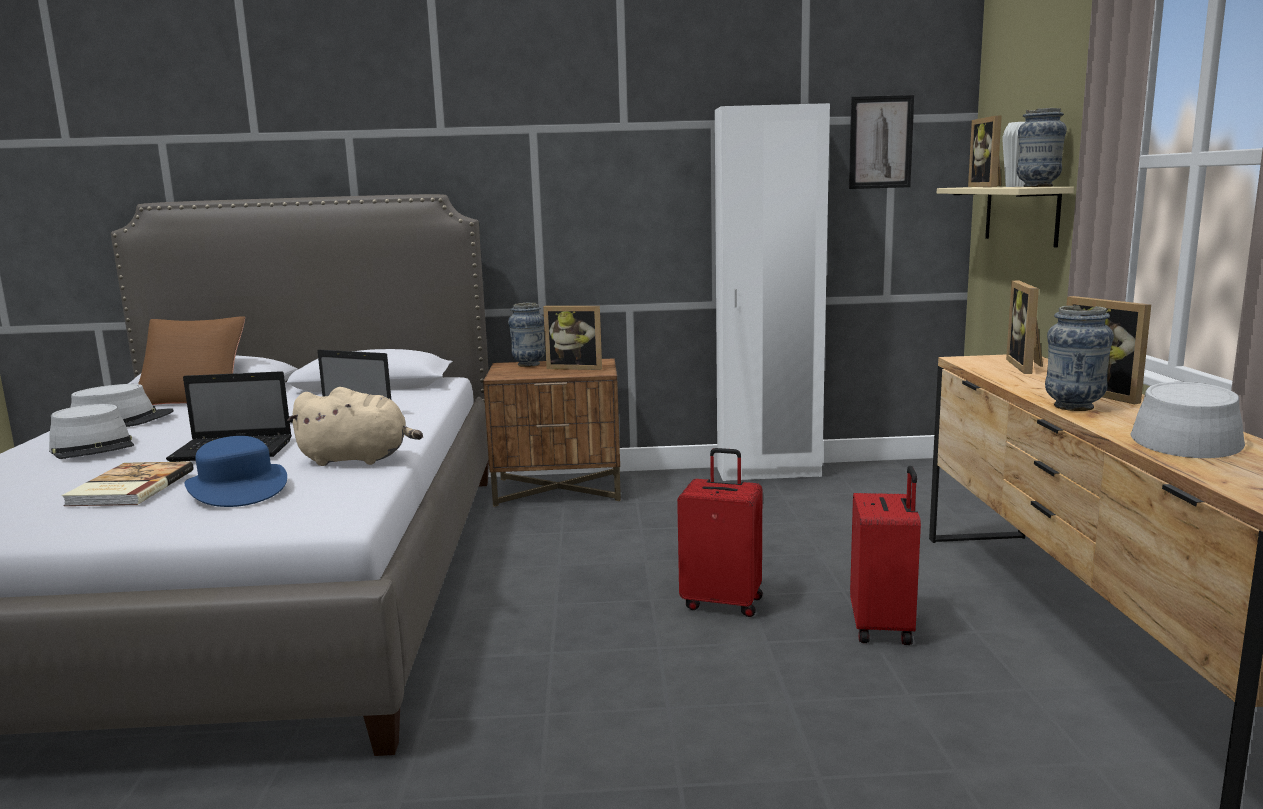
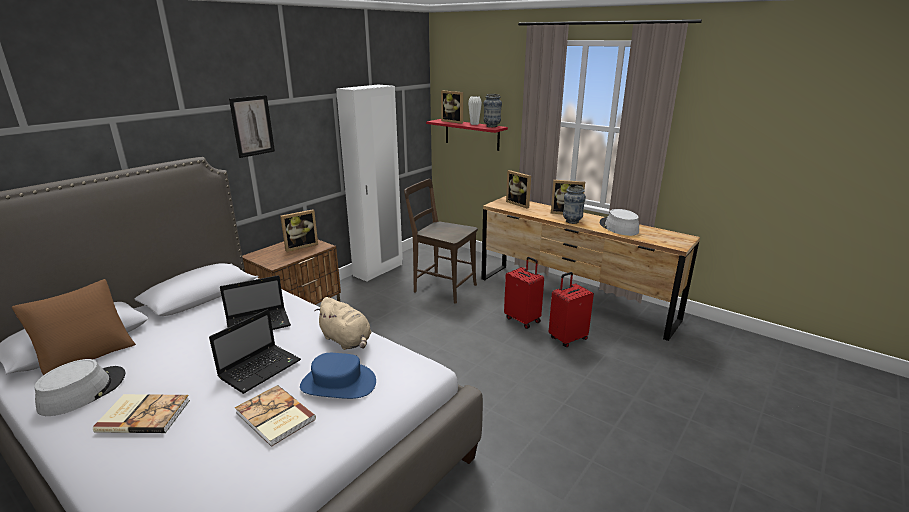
camera: 50 degrees left, 10 degrees up
(93, 447) = (144, 414): grey hat -> book
(358, 459) = (347, 341): beige plush toy -> beige plush toy turned 90 degrees clockwise
(529, 364) = (267, 251): vase -> none
(723, 602) = (465, 336): red suitcase -> red suitcase (567, 338)
(825, 526) = (442, 287): none -> brown chair
(880, 142) = (400, 100): picture -> picture (252, 126)
(1021, 214) = (472, 134): beige shelf -> red shelf

